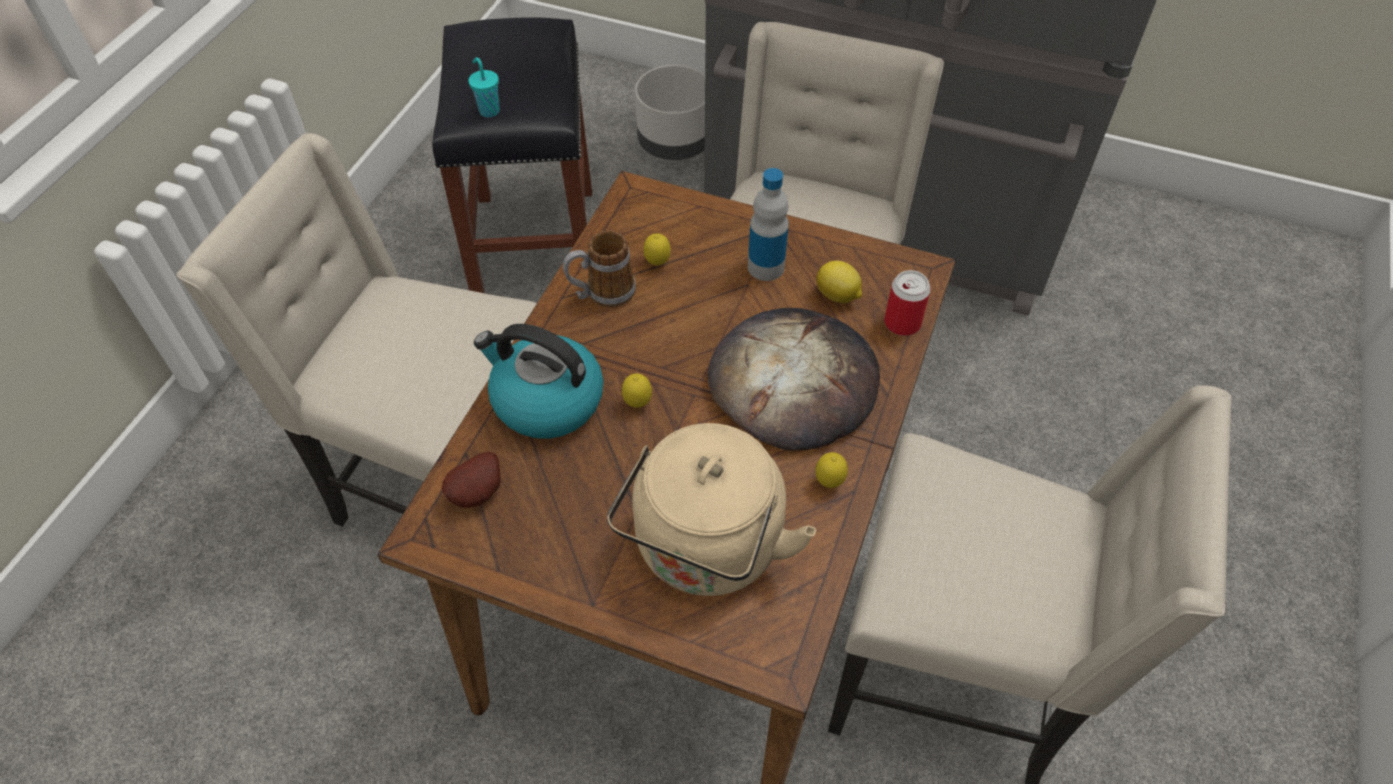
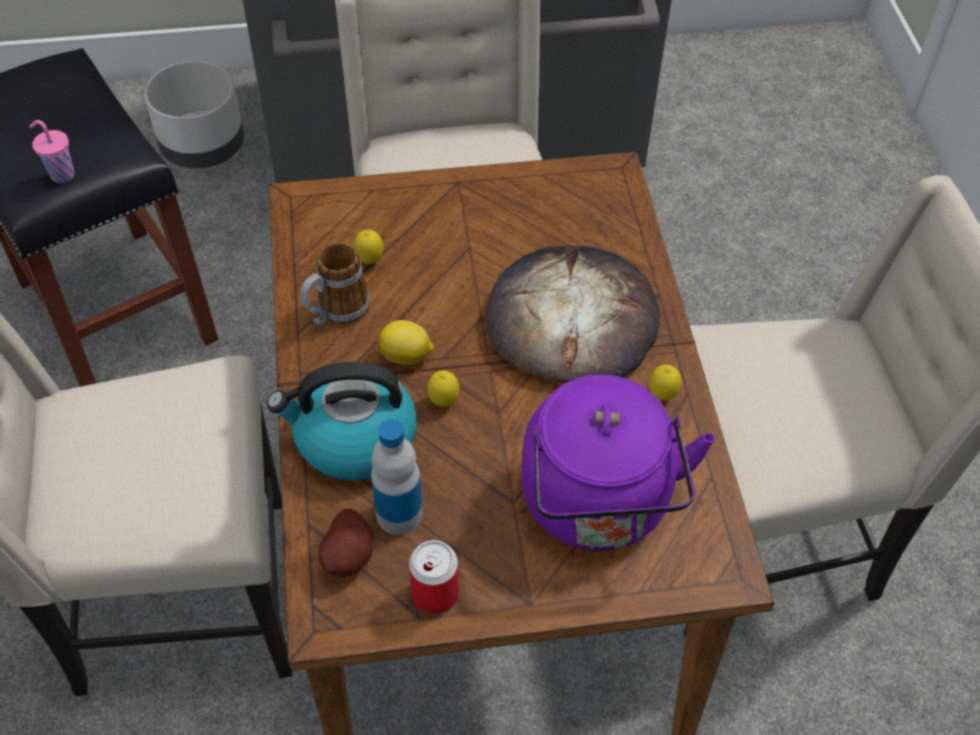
camera: 30 degrees left, 0 degrees up
(489, 110) = (61, 175): turquoise cup -> pink cup
(706, 551) = (598, 506): beige kettle -> purple kettle
(766, 267) = (475, 224): bottle -> bottle (399, 514)
(838, 296) = (558, 225): lemon -> lemon (406, 357)
(902, 323) = (630, 227): can -> can (435, 594)

